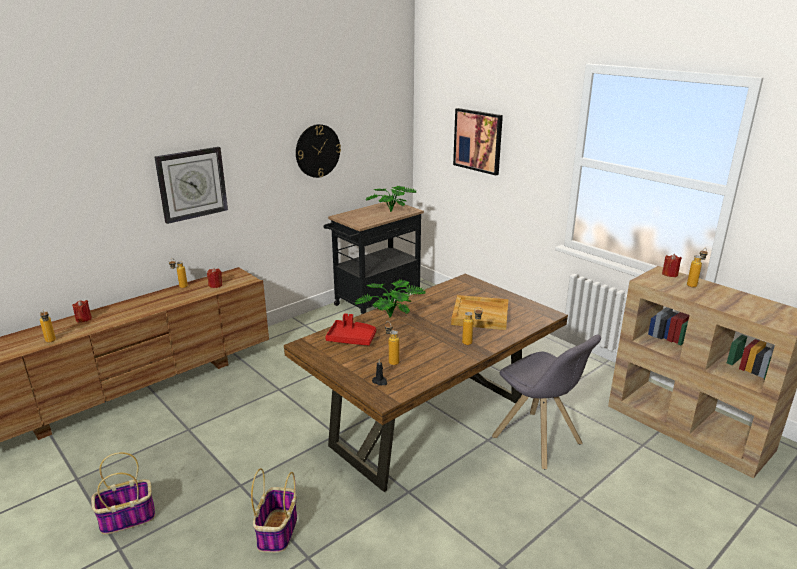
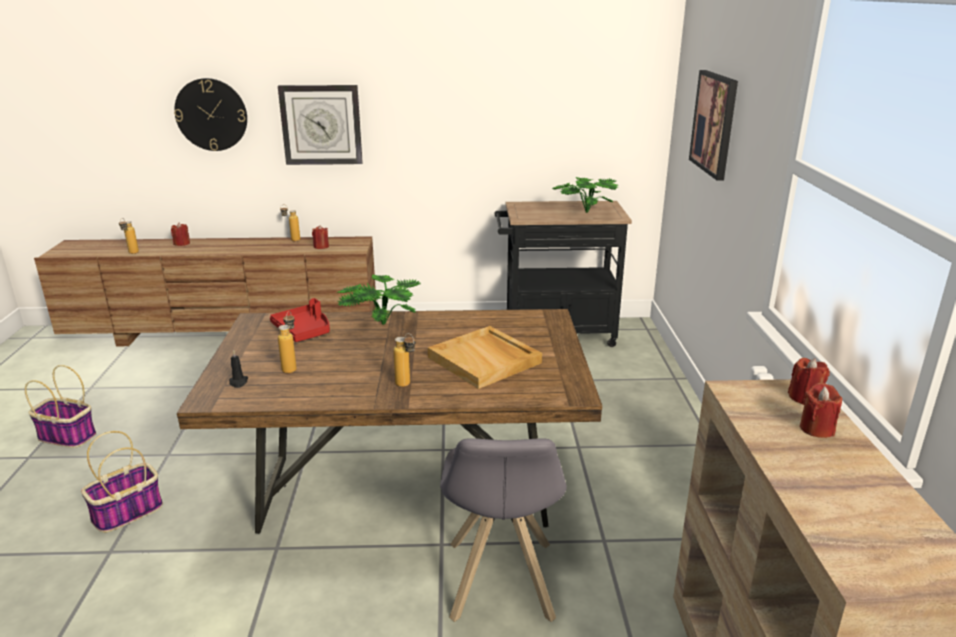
camera: 40 degrees right, 0 degrees up
(317, 151) = (499, 111): wall clock -> wall clock (211, 114)
(694, 284) = (816, 429): bottle -> red candle

